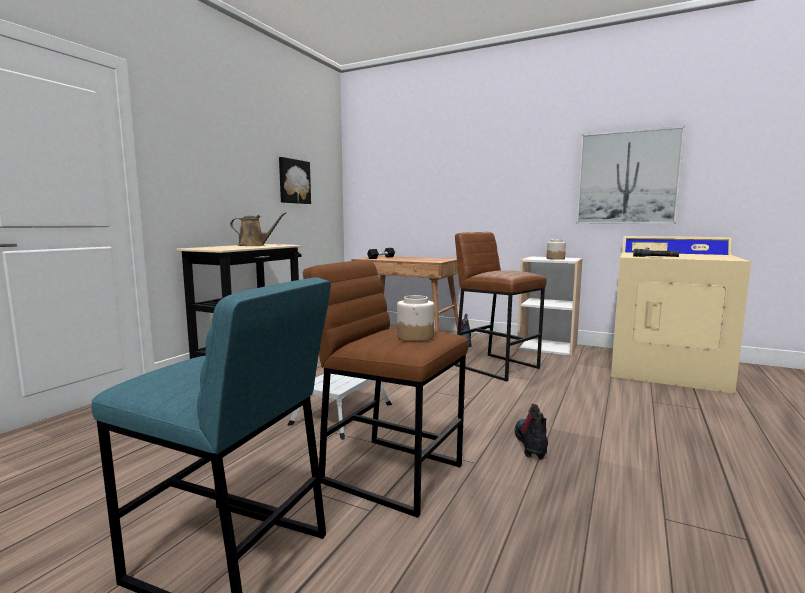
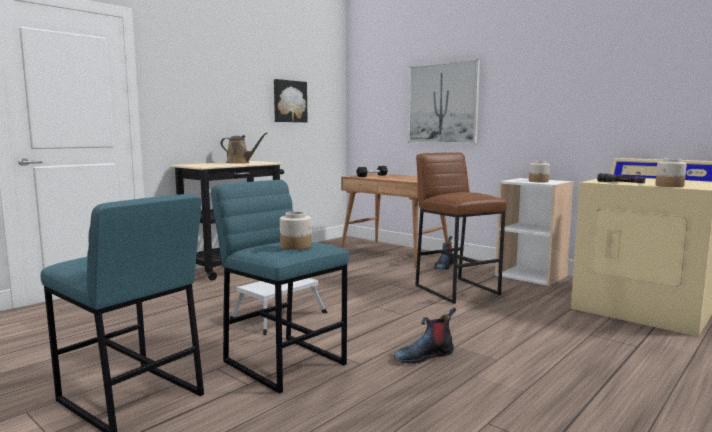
camera: 15 degrees right, 0 degrees up
(389, 472) = (282, 361): brown stool -> blue stool
(531, 444) = (424, 356): boot -> boot turned 135 degrees counterclockwise
(627, 178) = (622, 94): picture -> picture (442, 103)
(703, 258) = (669, 186): none -> jar

